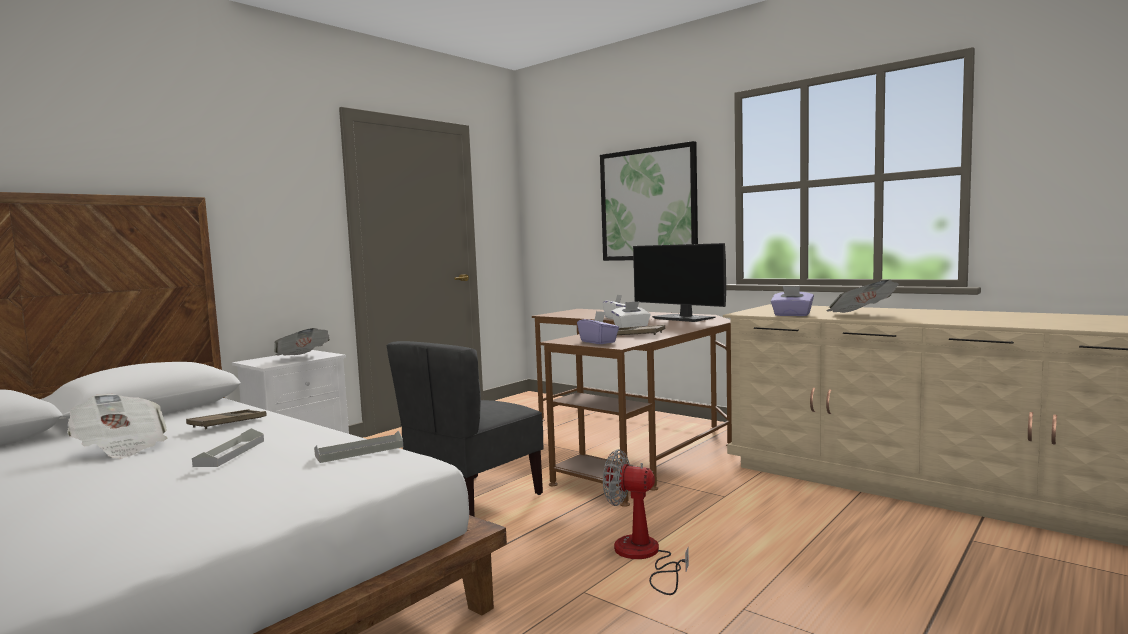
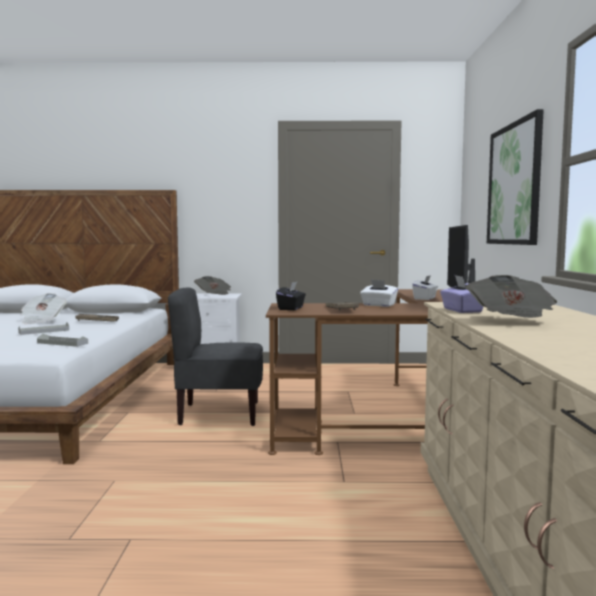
camera: 50 degrees right, 0 degrees up
(598, 342) = (291, 308): purple tissue box -> black tissue box
(643, 556) = (186, 483): fan -> none

